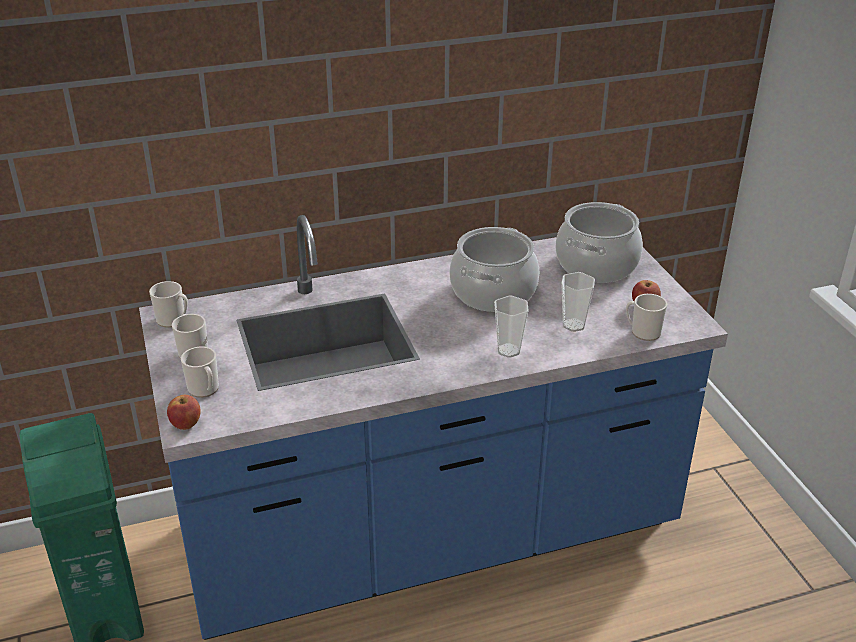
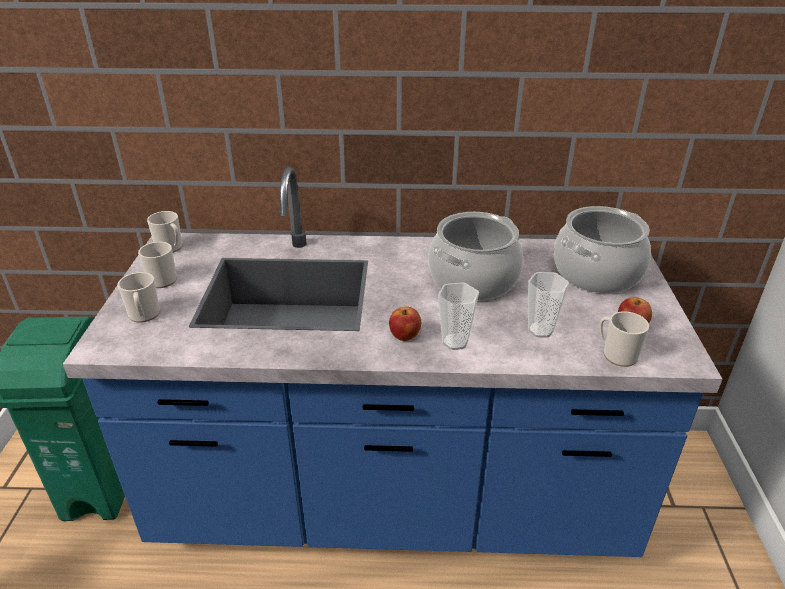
camera: 20 degrees right, 0 degrees up
(186, 424) = (101, 345): apple -> apple (405, 336)

